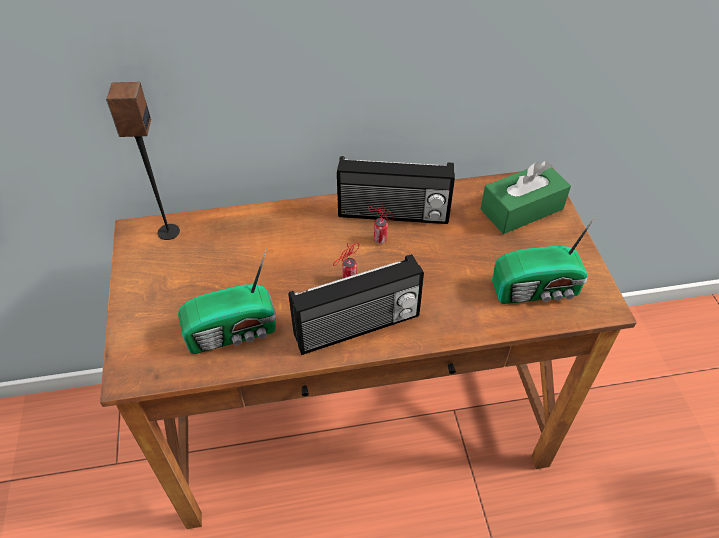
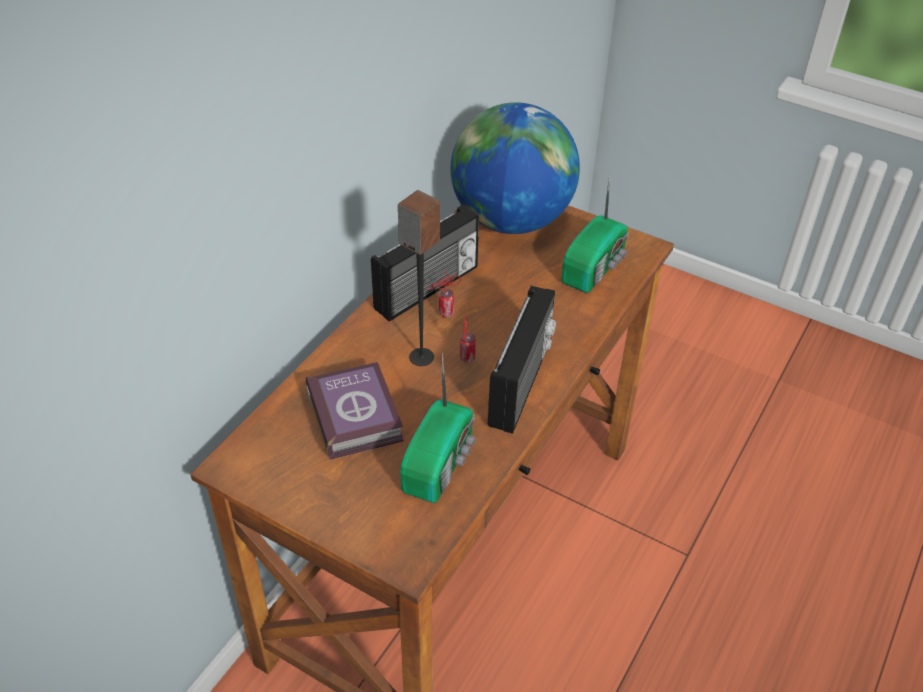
camera: 50 degrees left, 5 degrees down
(168, 232) = (261, 442): speaker -> speaker (421, 357)
(235, 258) = (355, 414): none -> book
(521, 209) = (511, 220): green tissue box -> globe

